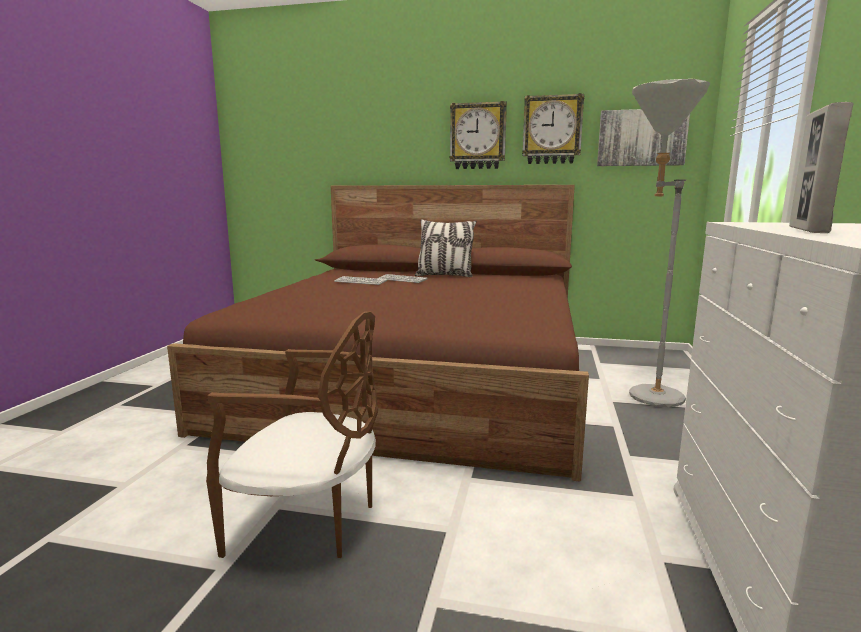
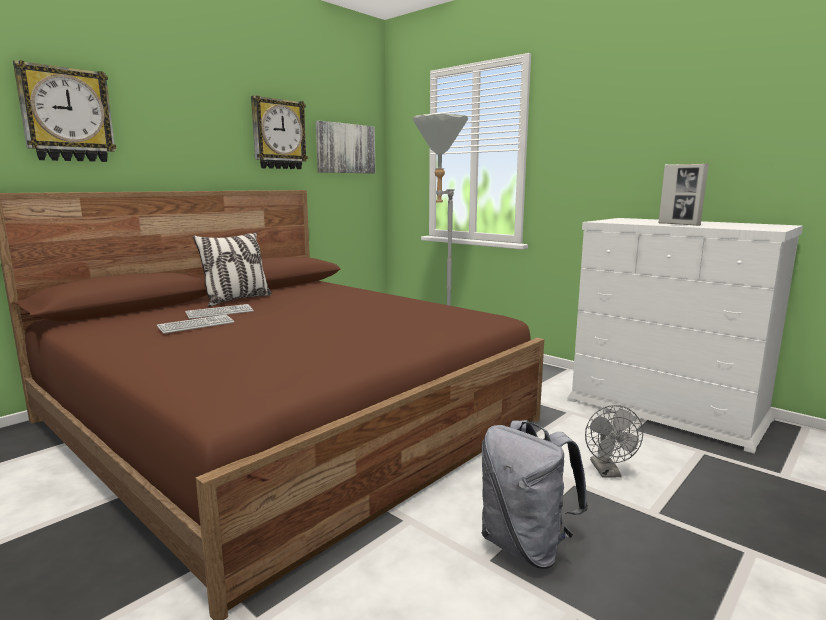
camera: 60 degrees left, 0 degrees up
(309, 523) = (526, 546): brown chair -> grey backpack
(478, 136) = (206, 134): wall clock -> wall clock (67, 115)
(501, 552) = (608, 472): none -> grey fan

